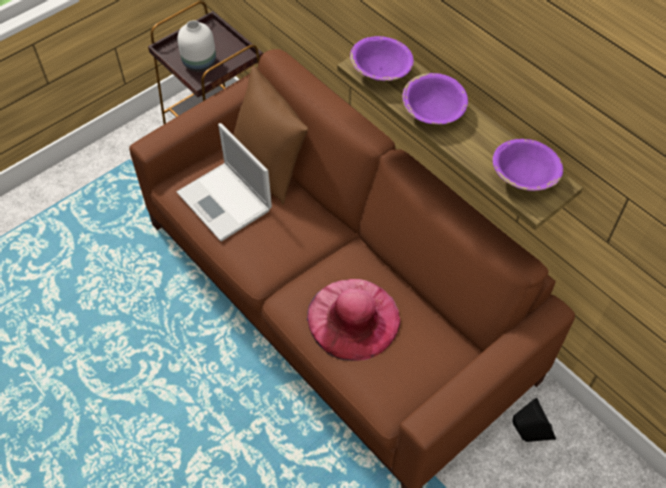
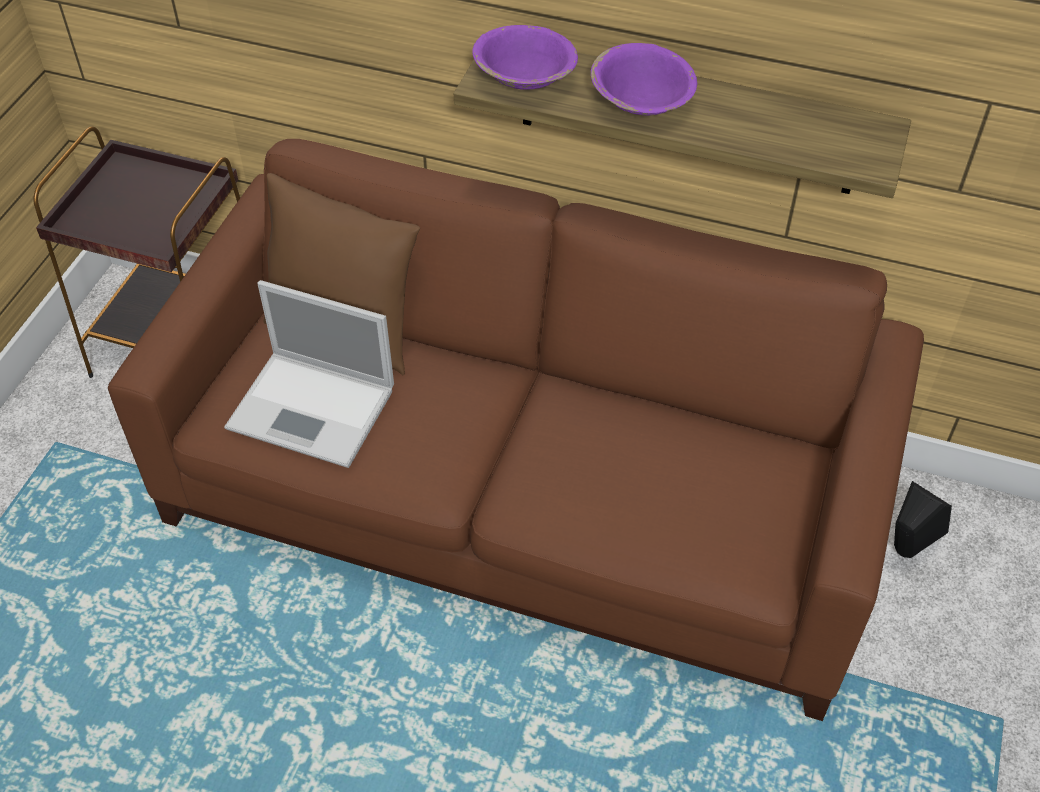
camera: 30 degrees left, 5 degrees down
(198, 63) = (138, 222): white vase -> none
(353, 318) = (625, 483): pink hat -> none
(524, 176) = (829, 136): purple bowl -> none

